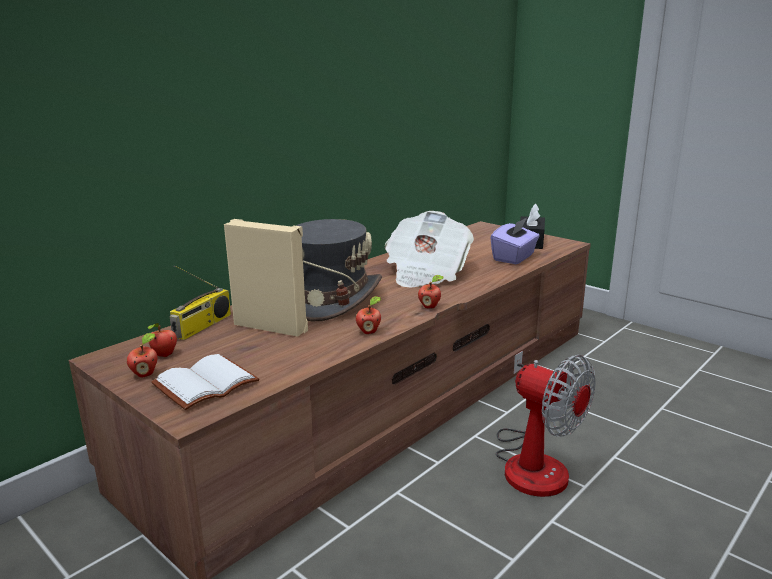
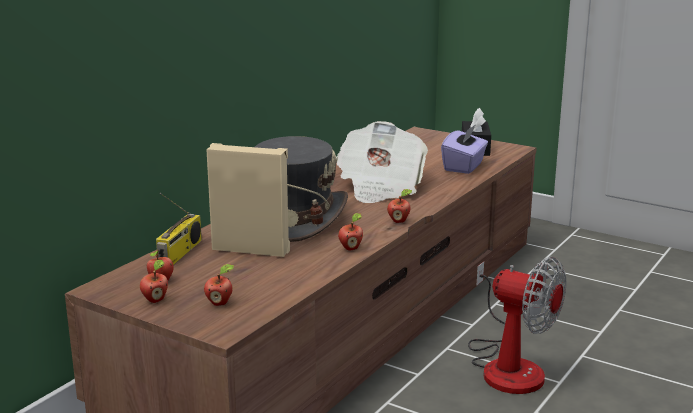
camera: 10 degrees left, 0 degrees up
(206, 383) = (220, 303): white book -> apple

